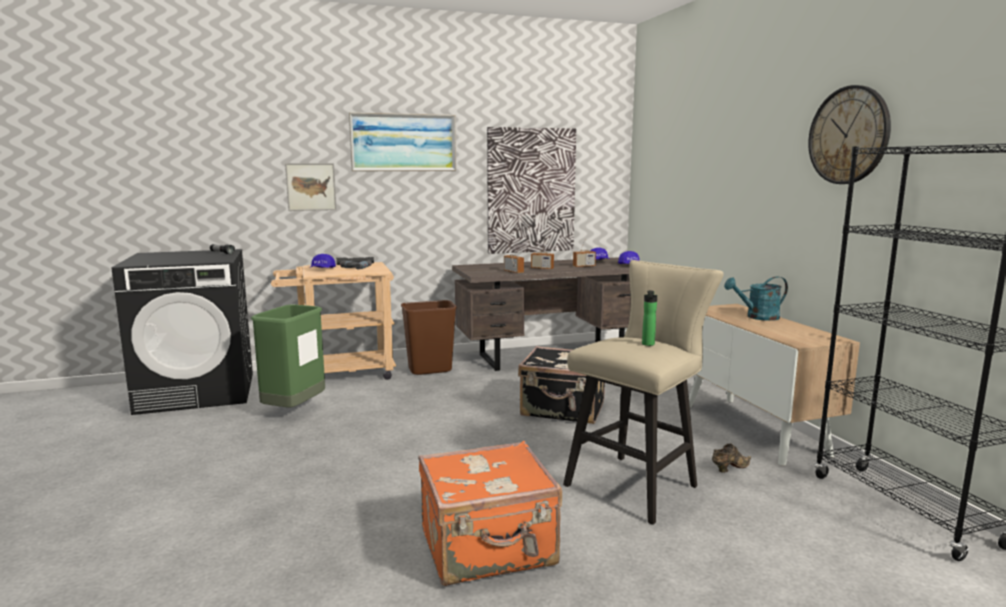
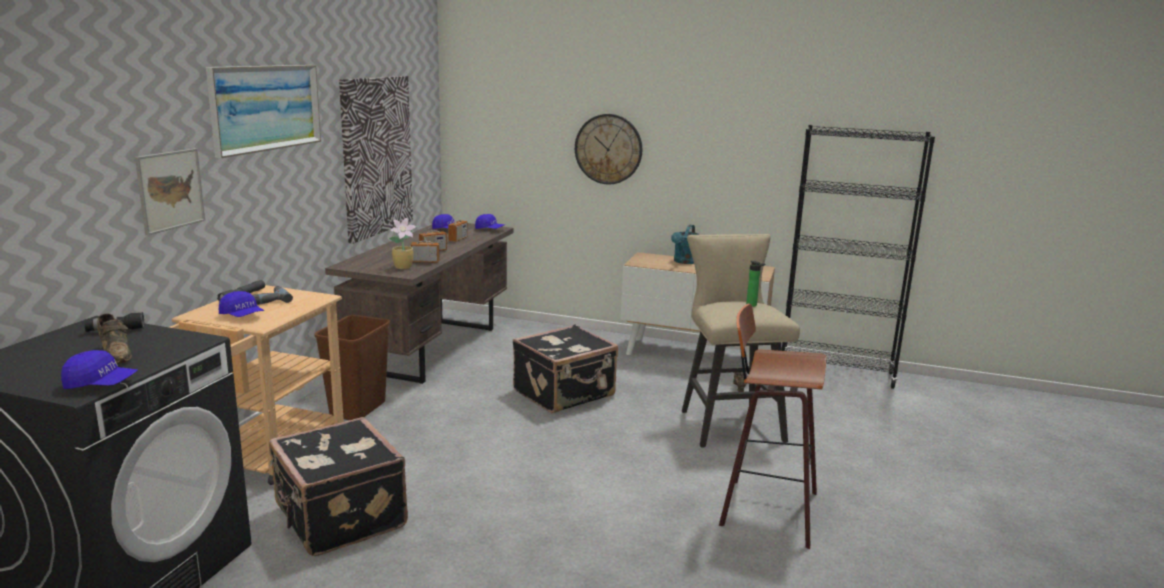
camera: 55 degrees left, 5 degrees up
(142, 264) = (101, 384): none -> blue cap
(187, 258) = (116, 354): none -> brown shoe
(294, 410) = (338, 518): green trash can -> black suitcase
(488, 548) = (765, 509): orange suitcase -> stool
(490, 272) = (404, 267): none -> potted plant
(848, 135) = (752, 110): wall clock -> wall clock (608, 149)

